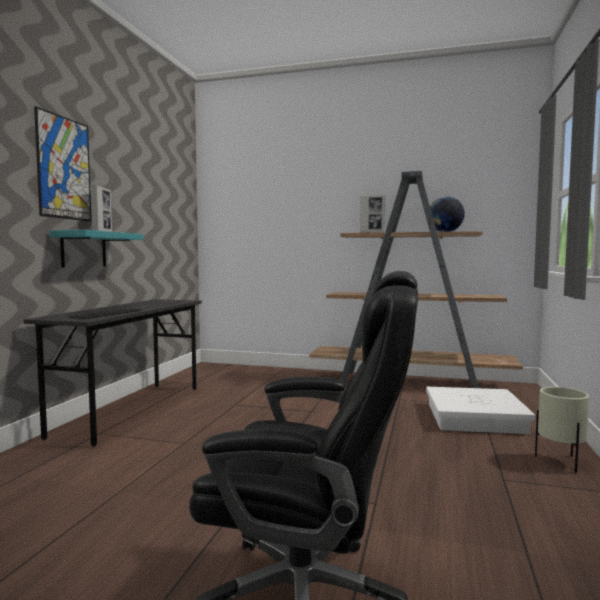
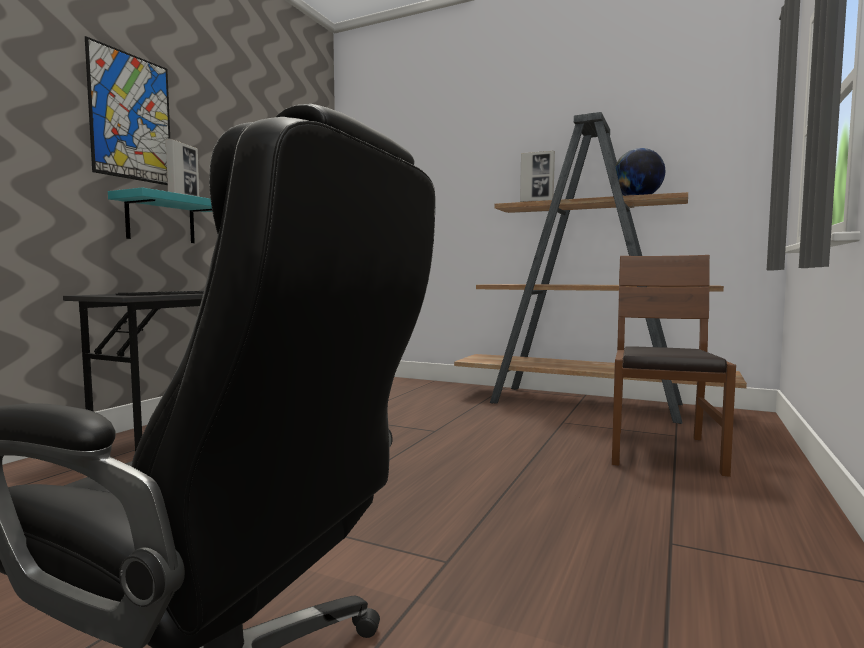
camera: 10 degrees right, 0 degrees up
(475, 417) = (662, 451): white storage box -> brown chair
(560, 462) = (778, 523): beige planter -> none

